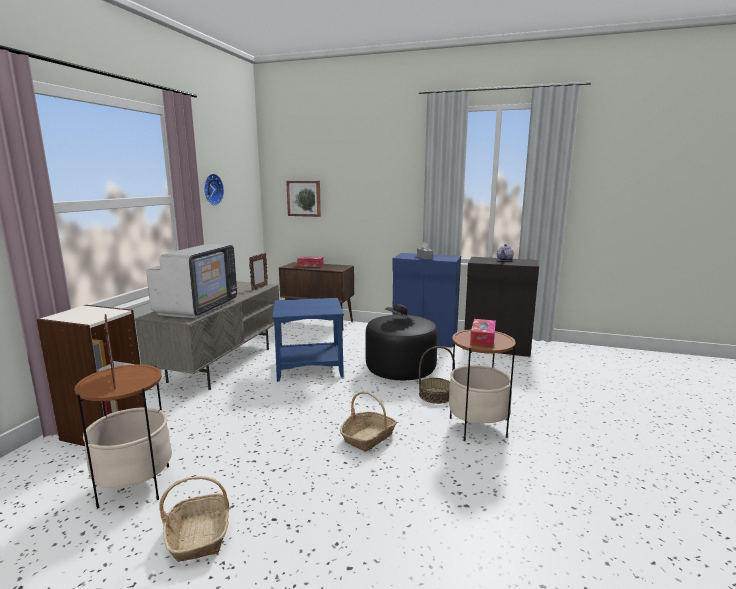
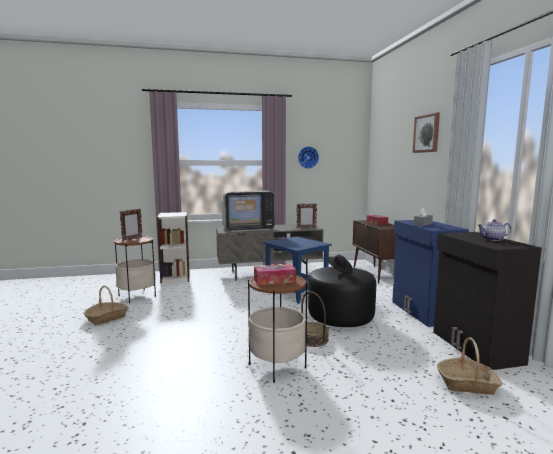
camera: 60 degrees right, 5 degrees down
(304, 198) = (386, 166): picture -> picture (427, 133)
(368, 437) = (222, 331): basket -> basket (467, 384)

